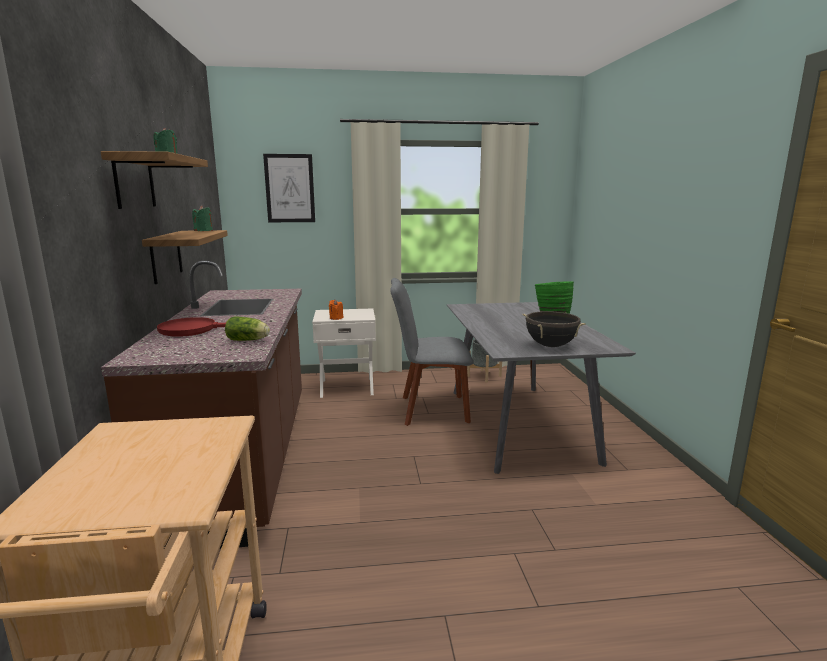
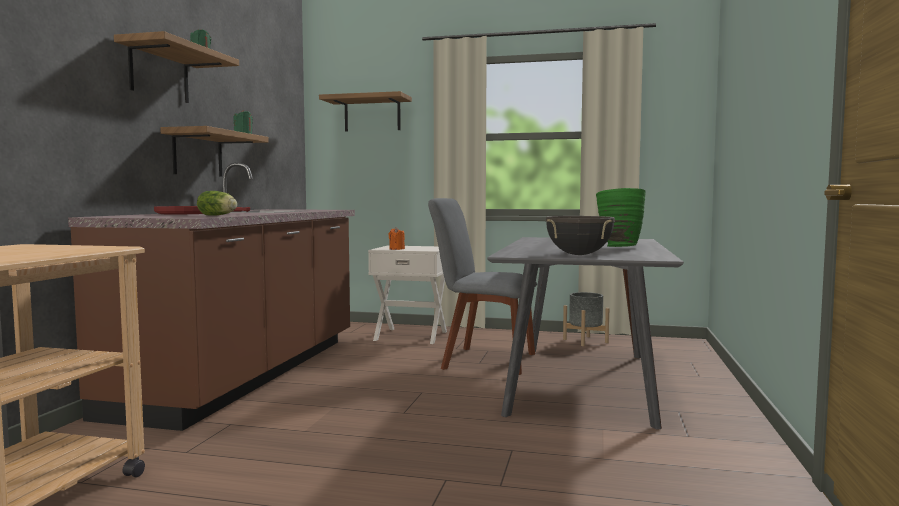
camera: 20 degrees right, 10 degrees down
(289, 188) = (372, 114): picture -> shelf

